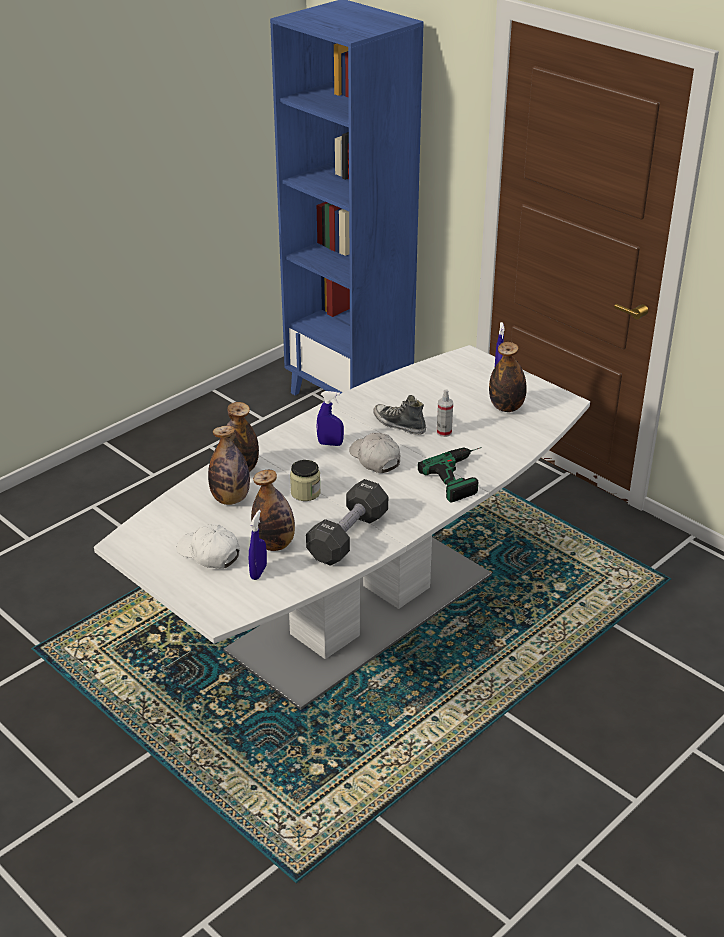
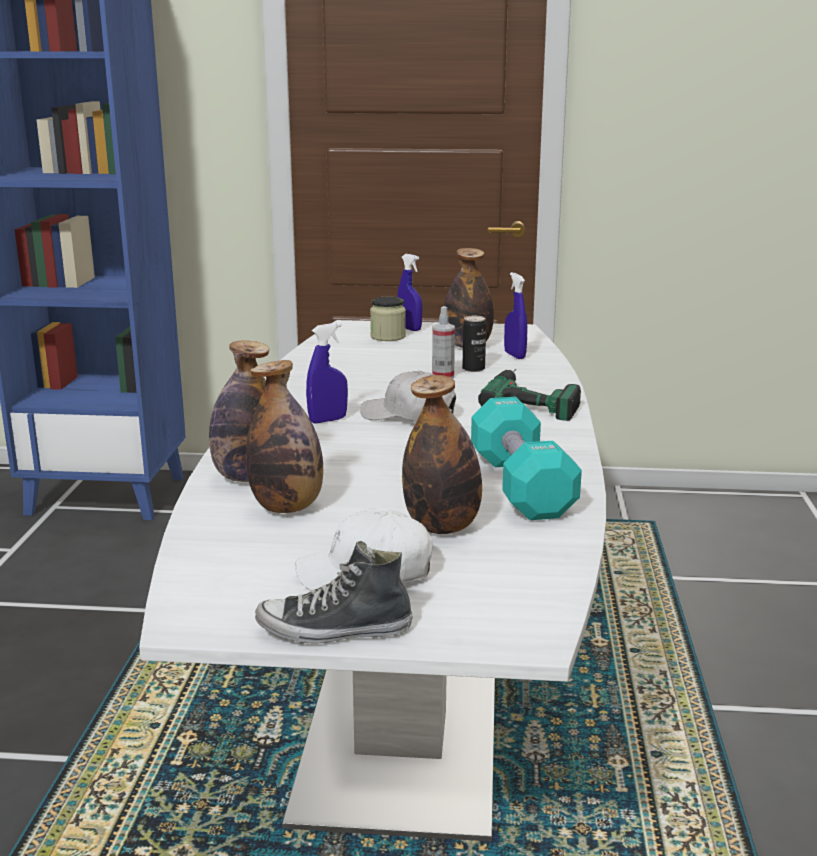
camera: 40 degrees left, 15 degrees down
(258, 572) = (480, 563): blue spray bottle -> blue spray bottle (514, 355)
(305, 492) = (383, 467): jar -> jar (388, 336)
(348, 537) = (521, 485): black dumbbell -> turquoise dumbbell
(399, 424) = (379, 384): shoe -> shoe (334, 630)
(473, 432) = (473, 369): none -> can

